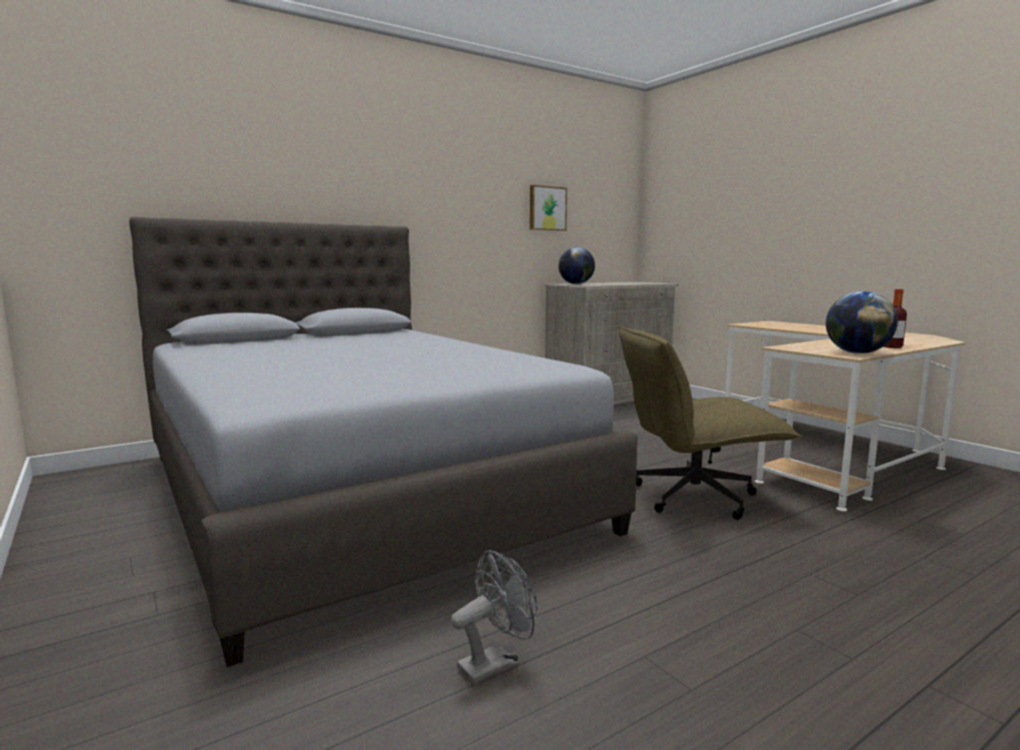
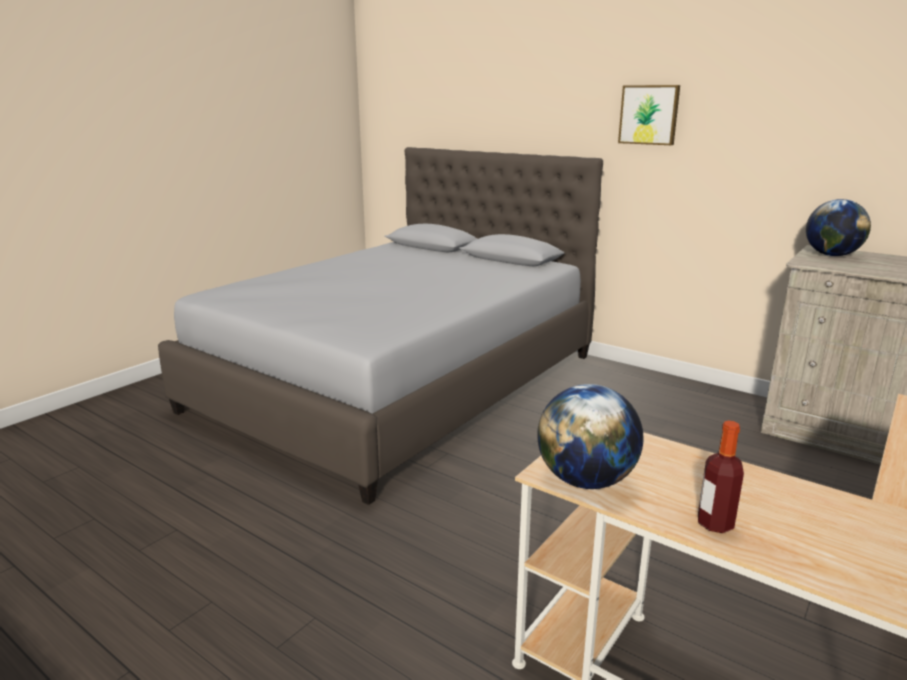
camera: 70 degrees right, 10 degrees up
(495, 664) = (171, 479): grey fan -> none
(547, 208) = (833, 133): picture -> picture (649, 115)
(696, 497) = (488, 539): beige office chair -> none

